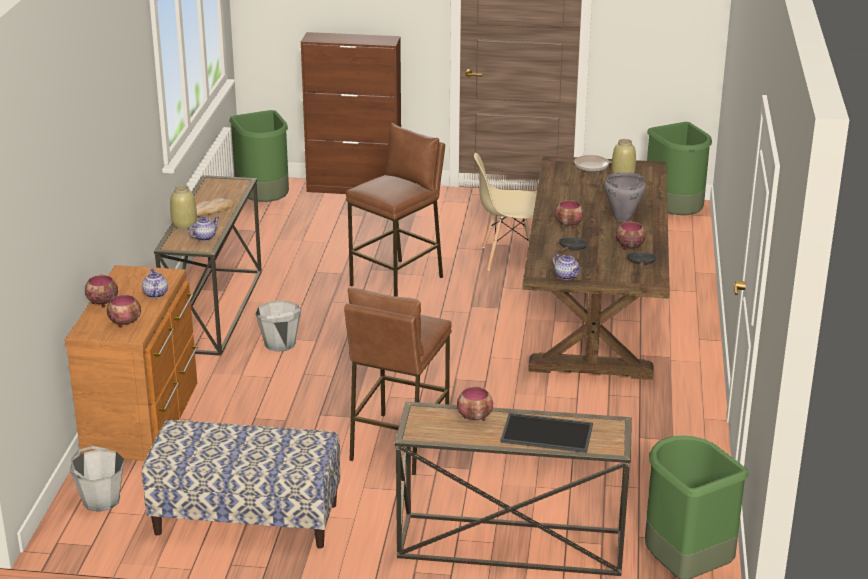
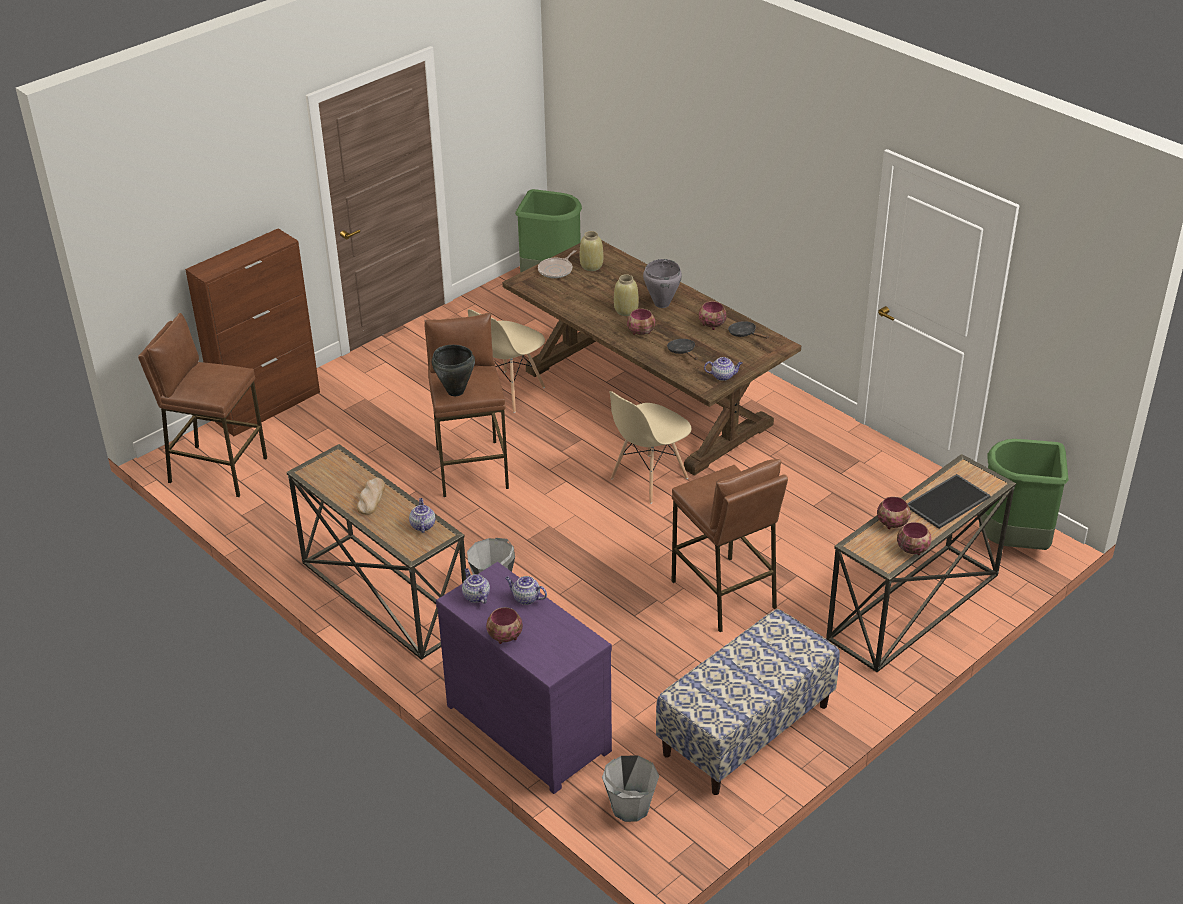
camera: 50 degrees left, 10 degrees up
(126, 322) = (560, 637): bowl -> bowl (912, 549)
(135, 276) = (475, 596): none -> teapot
(145, 422) = (530, 725): brown dresser -> purple dresser
(184, 225) = (380, 526): beige vase -> beige vase (626, 311)
(264, 202) = (217, 470): green trash can -> brown stool
(373, 188) = (455, 391): none -> black cooking pot
(493, 354) = (648, 479): none -> beige chair

